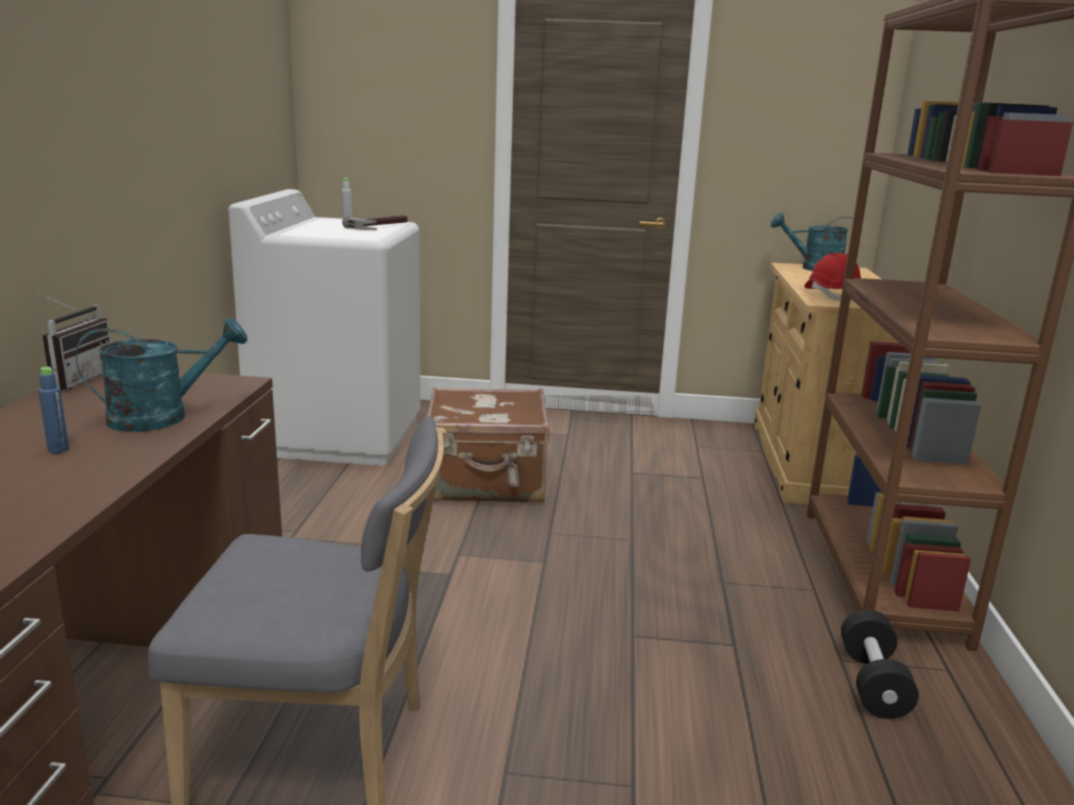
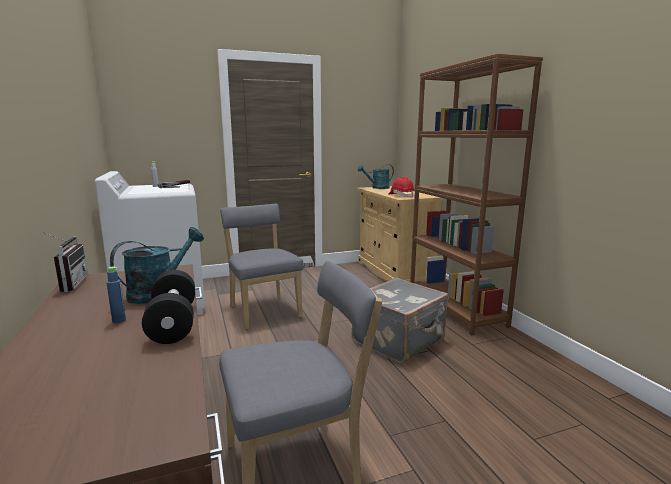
camera: 25 degrees left, 5 degrees down
(487, 483) = (263, 310): brown suitcase -> grey chair
(688, 608) = (399, 341): none -> grey suitcase
(872, 683) = (490, 349): black dumbbell -> black dumbbell (173, 323)

